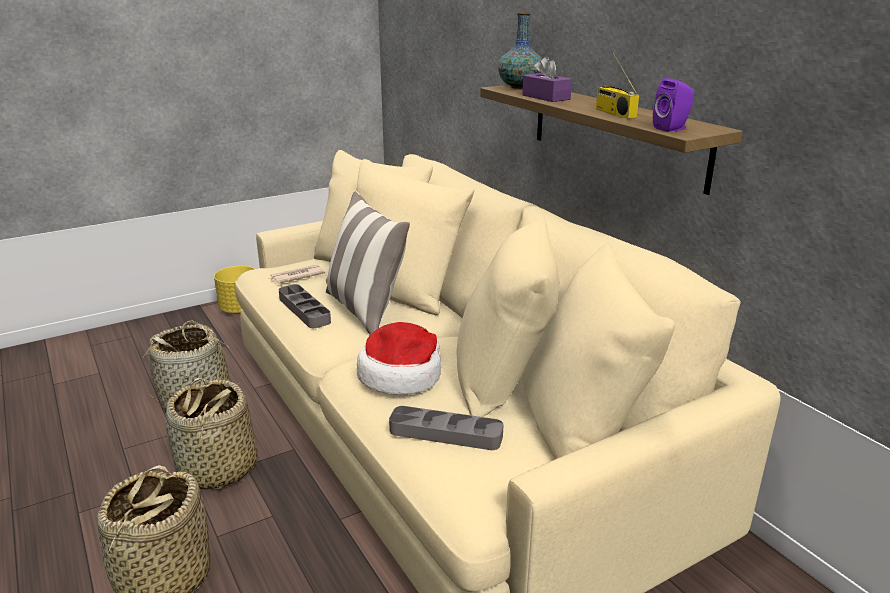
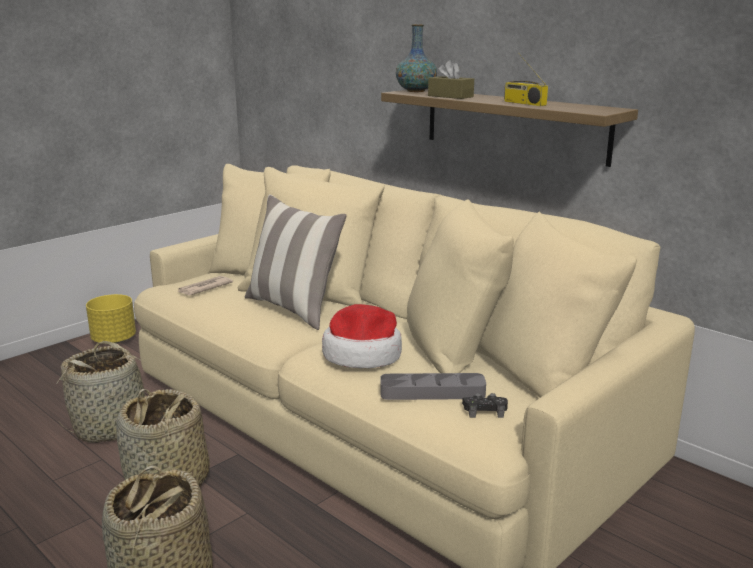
camera: 15 degrees left, 5 degrees down
(304, 310) = (232, 314): grey tray -> none
(488, 466) = (484, 410): none -> black game controller
(546, 97) = (450, 96): purple tissue box -> brown tissue box
(672, 128) = (585, 110): purple speaker -> none

